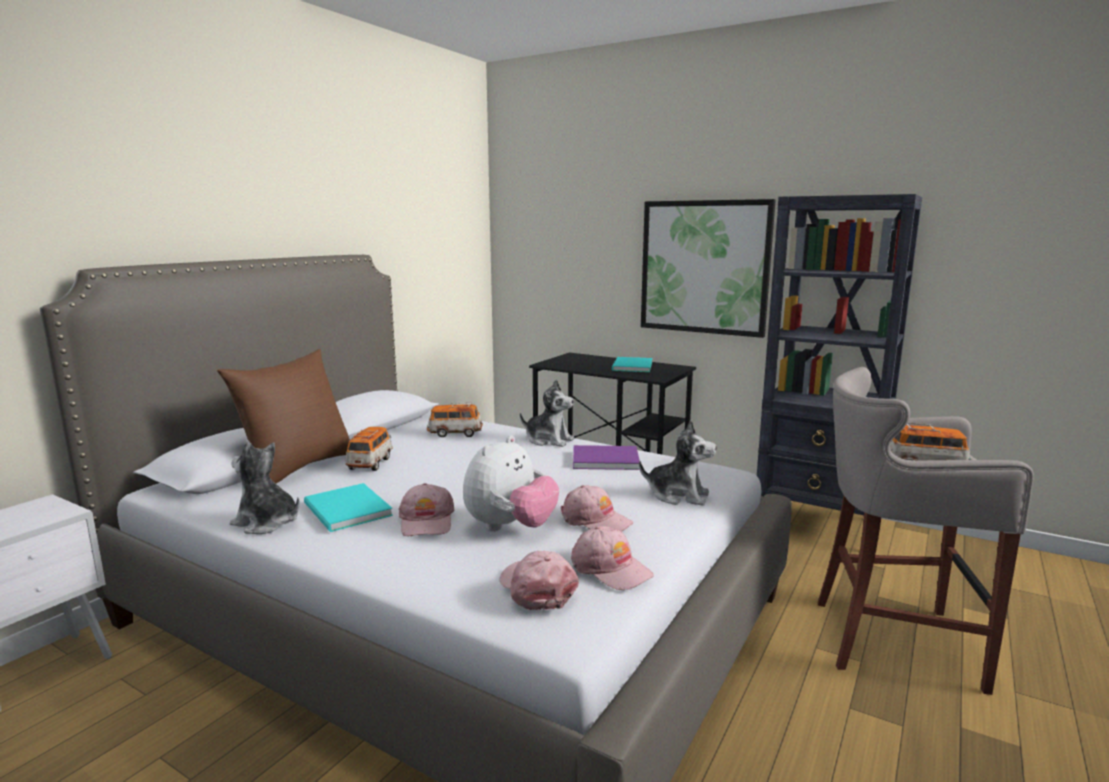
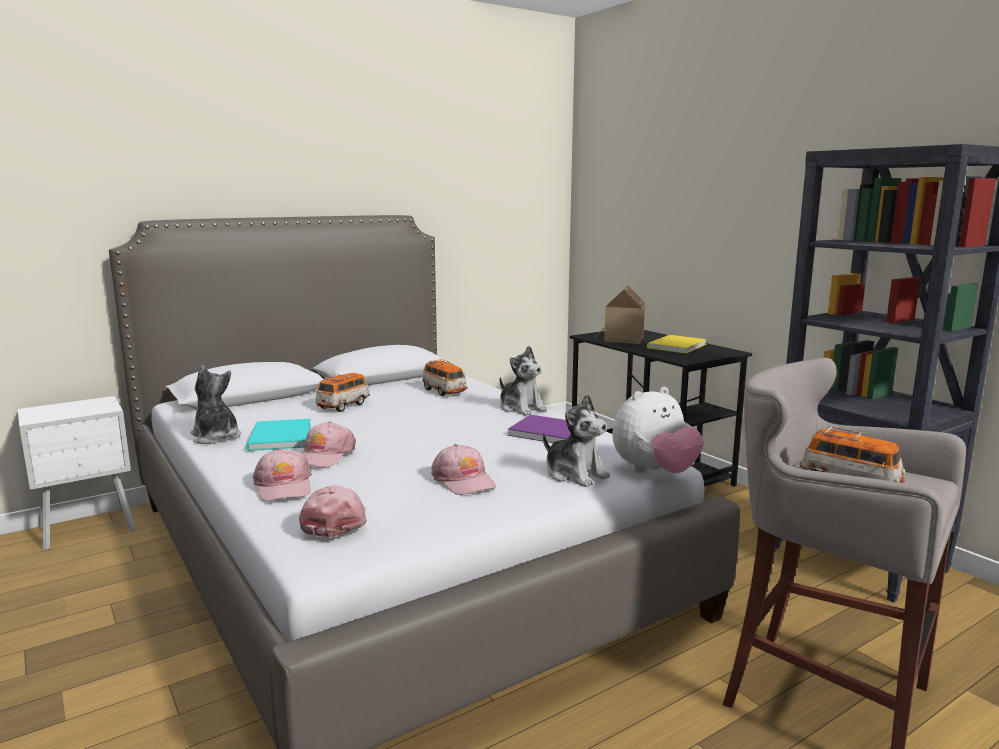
camera: 25 degrees right, 0 degrees up
(297, 468) = (286, 401): brown pillow -> none
(455, 433) = (444, 391): toy car -> toy car turned 150 degrees counterclockwise
(510, 527) = (381, 472): plush toy -> plush toy (654, 472)
(579, 364) = (621, 339): none -> toy house
(610, 568) = (419, 520): pink cap -> pink cap (284, 486)
(631, 366) = (674, 346): turquoise book -> yellow book
(704, 267) = (766, 236): picture -> none

